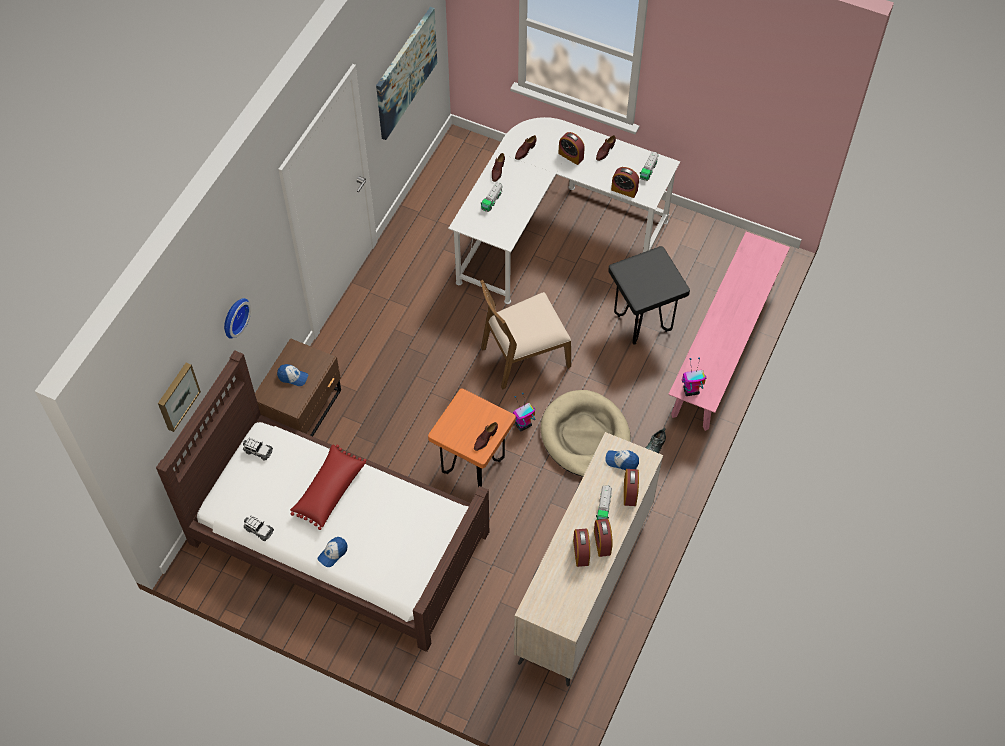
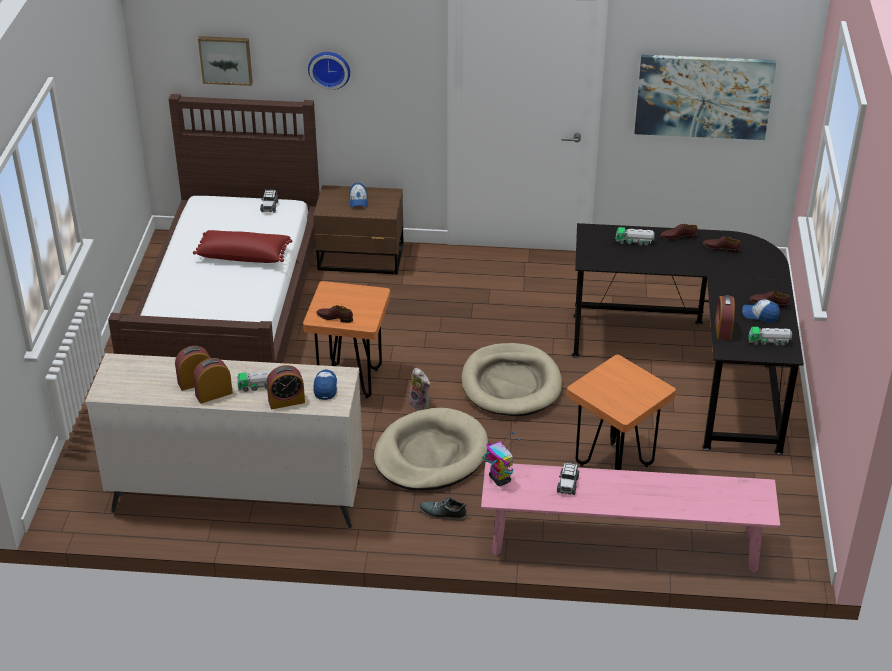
camera: 70 degrees right, 20 degrees down
(259, 530) = (185, 227): toy car -> toy car (568, 484)
(333, 553) = (176, 274): cap -> cap (760, 315)
(523, 425) = (420, 404): toy robot -> plush toy
(524, 356) = (511, 384): brown chair -> beige dog bed
(553, 232) = (693, 367): white desk -> black desk
(571, 156) = (740, 281): alarm clock -> none
(642, 323) = (614, 465): black stool -> orange stool

